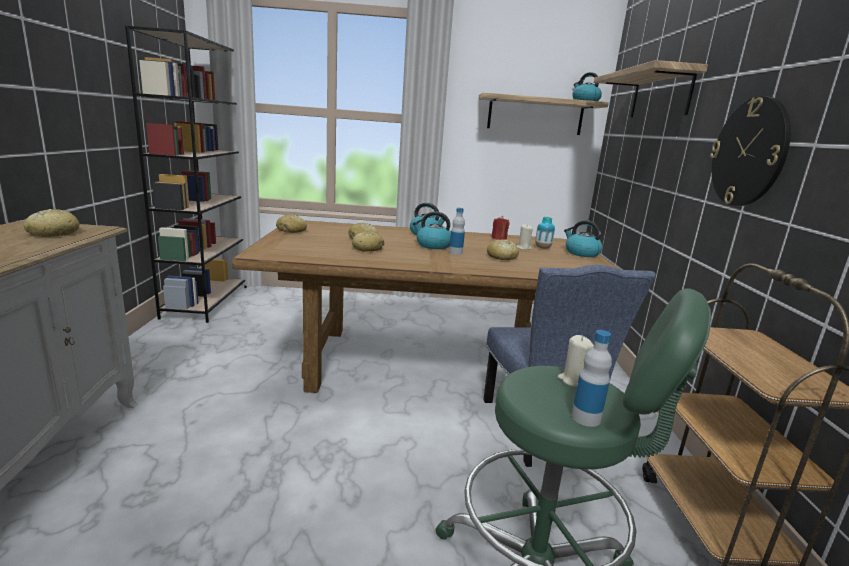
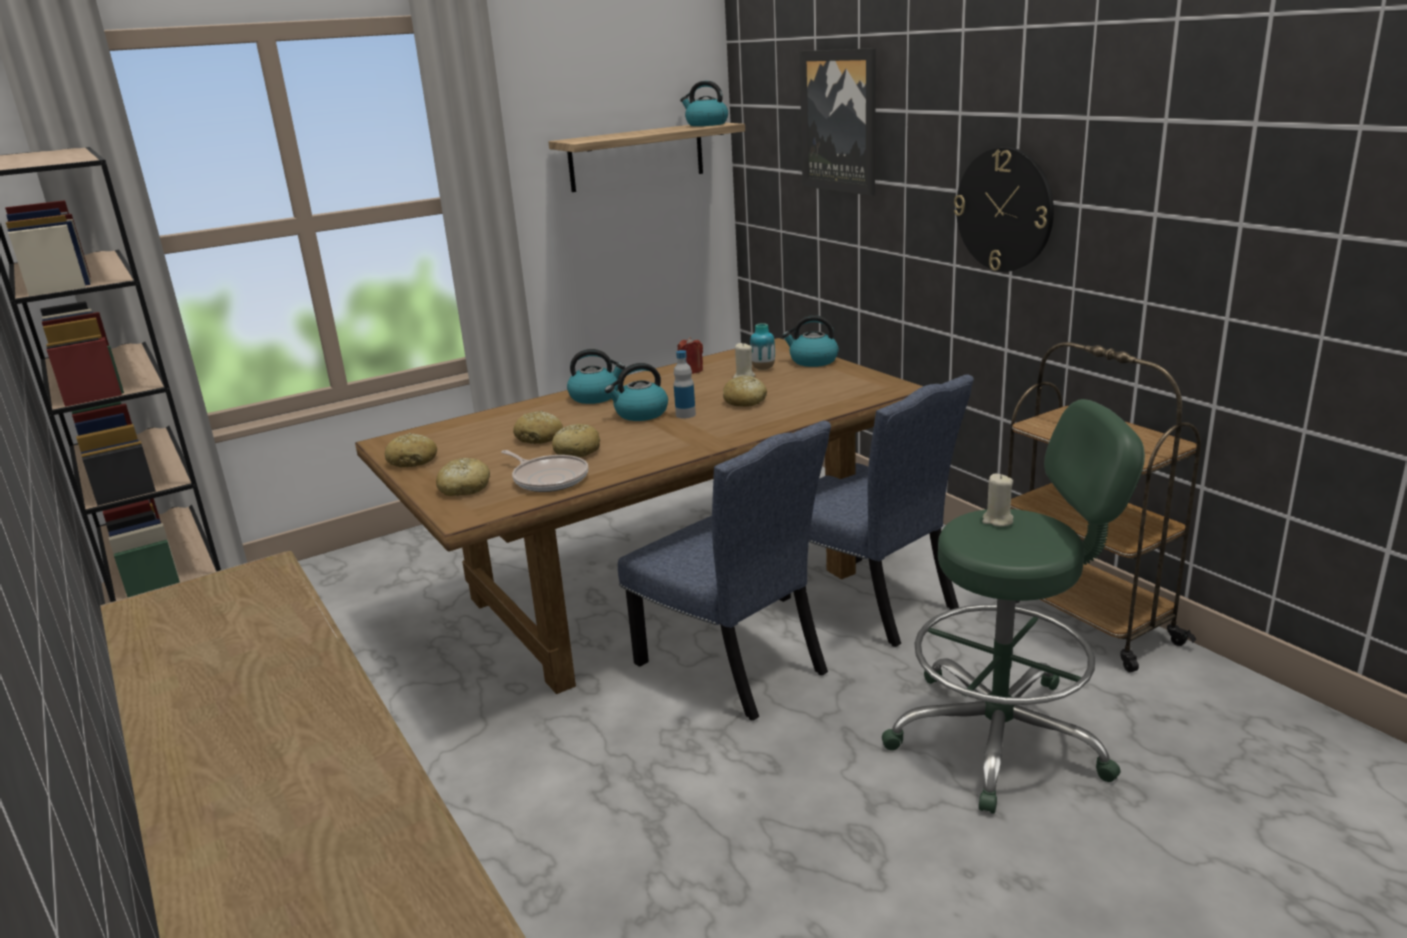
camera: 30 degrees left, 5 degrees up
(53, 233) = (238, 599): bread -> bread (464, 488)
(328, 254) = (548, 478): none -> frying pan
(410, 423) = (730, 664): none -> blue chair
(586, 418) = (1046, 547): bottle -> none
(660, 95) = (839, 121): shelf -> picture

